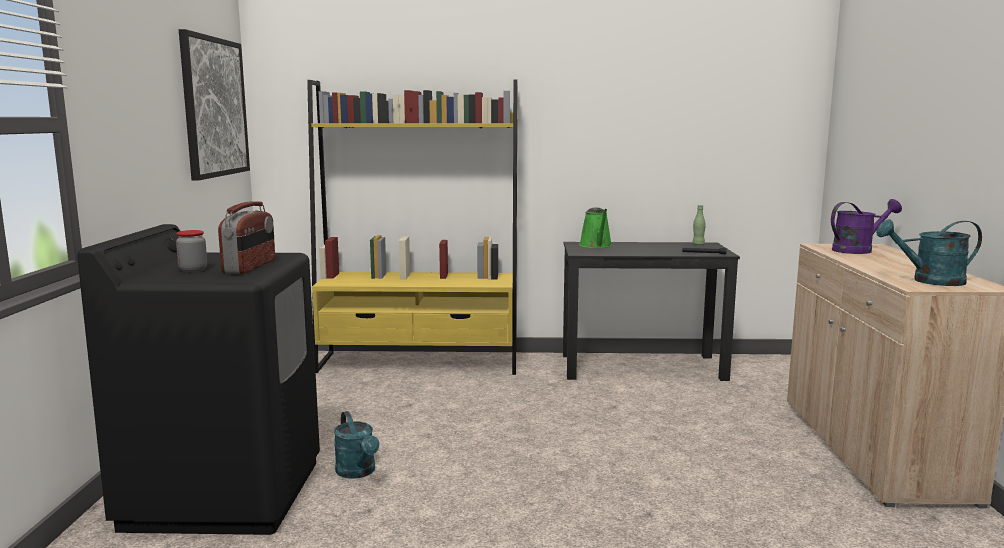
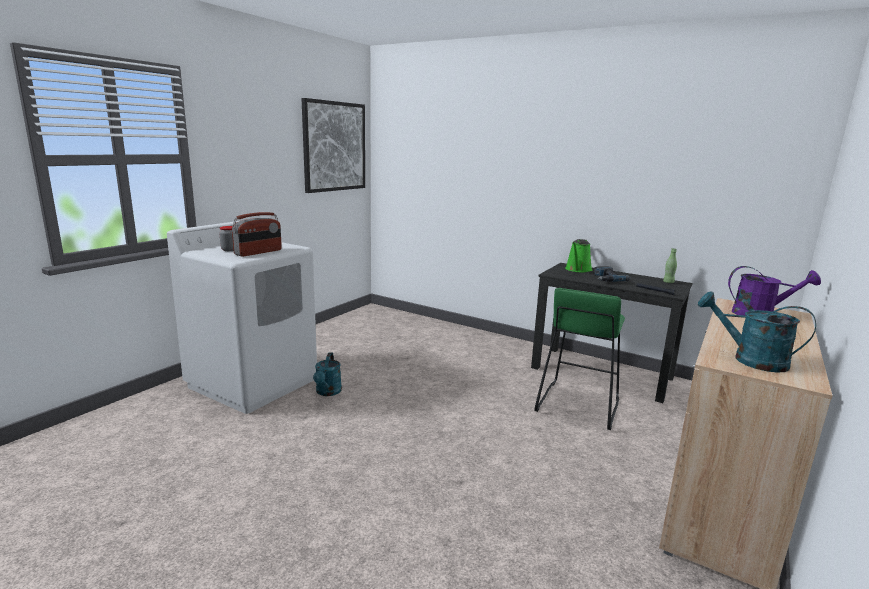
camera: 30 degrees right, 5 degrees up
(224, 493) = (253, 383): black washing machine -> white washing machine
(419, 363) = (447, 332): yellow bookcase -> none
(640, 249) = (606, 278): none -> power drill
(659, 403) = (577, 404): none -> green stool

